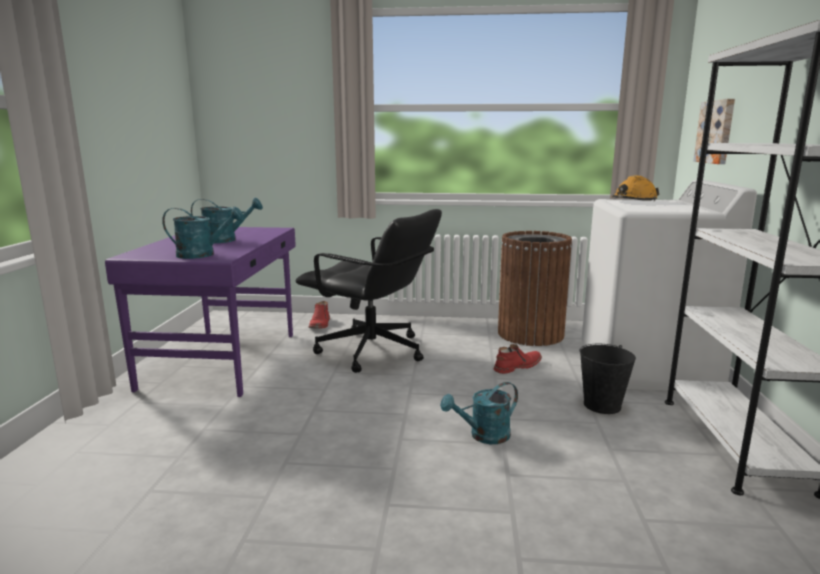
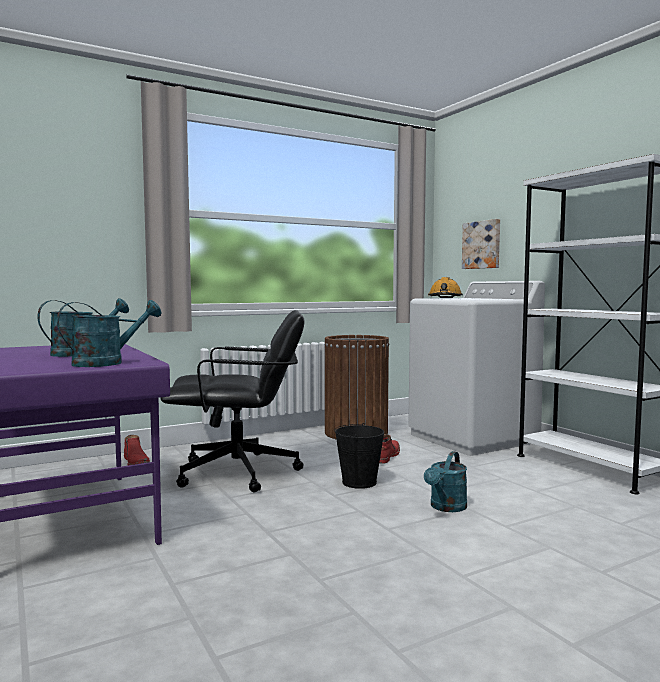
camera: 35 degrees left, 10 degrees down
(602, 405) = (486, 467): black bucket -> black bucket (359, 482)

